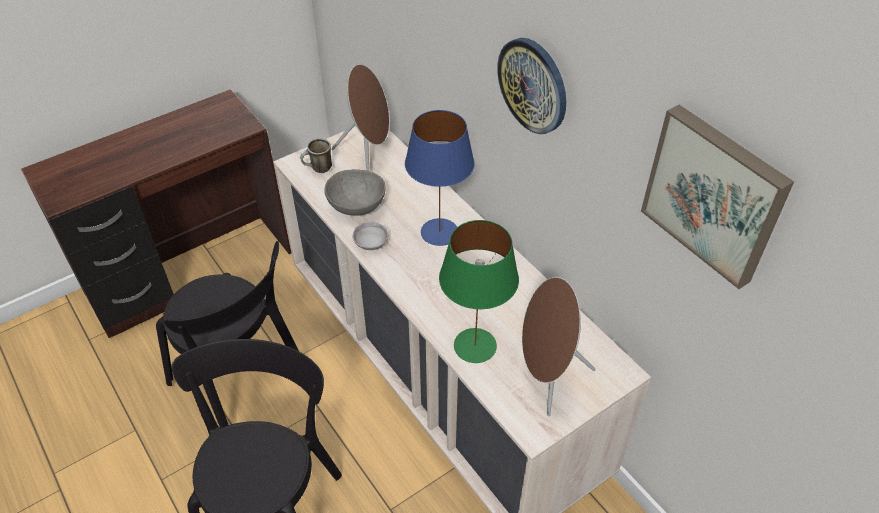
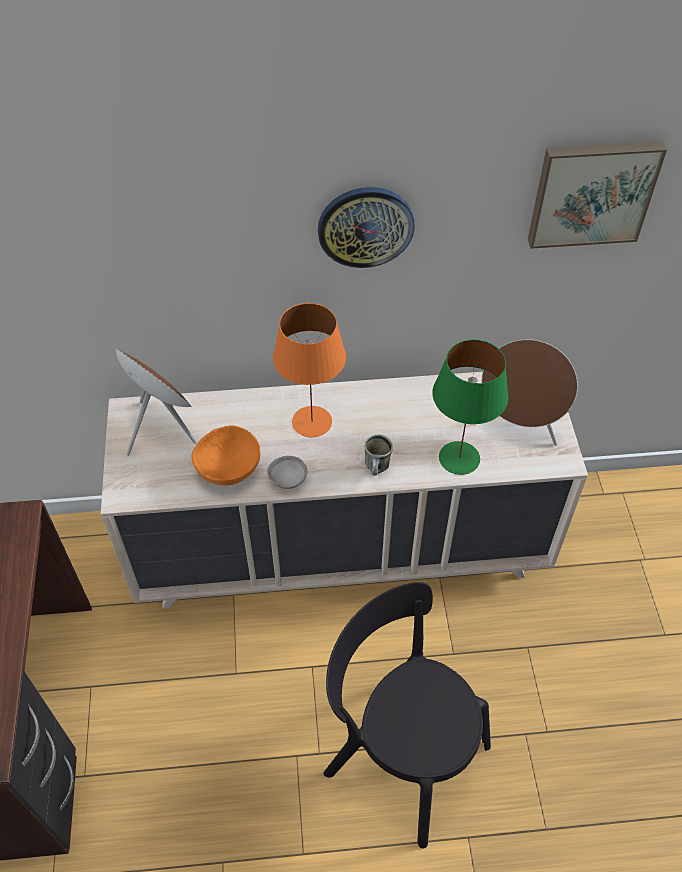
camera: 60 degrees left, 5 degrees up
(242, 382) = (233, 726): black chair -> none
(318, 169) = (148, 479): mug -> mug (378, 469)
(356, 206) = (228, 470): grey bowl -> orange bowl
(440, 232) = (312, 421): blue table lamp -> orange table lamp

